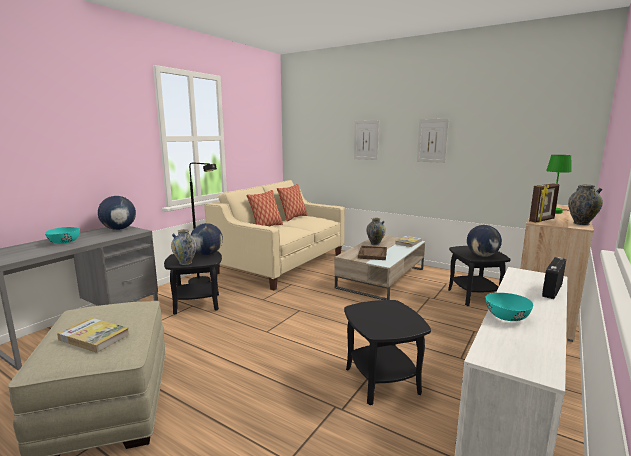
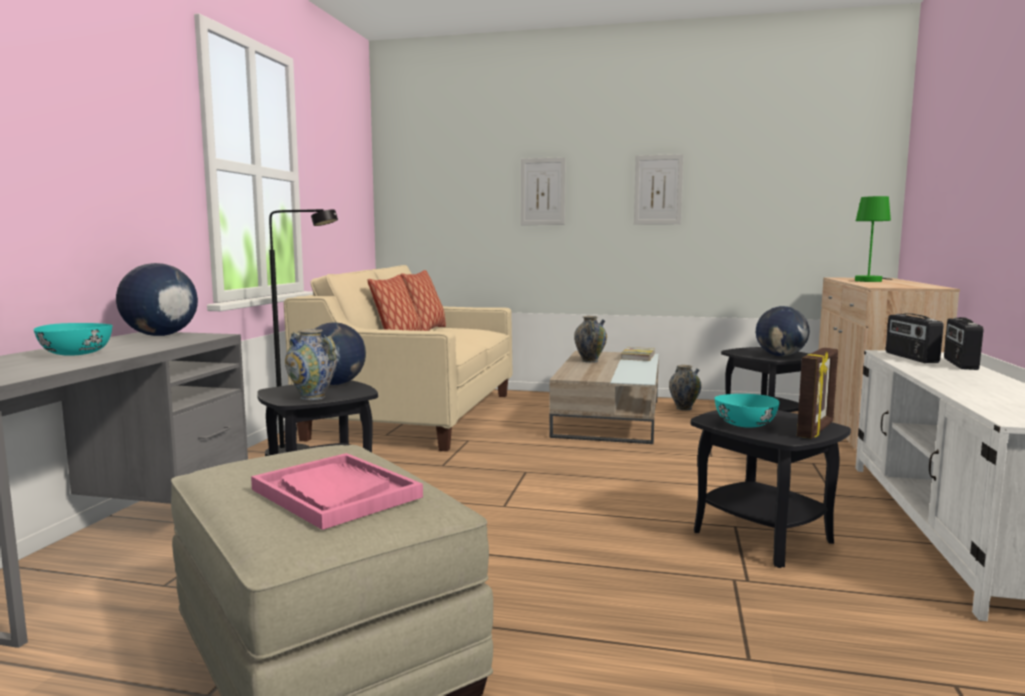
camera: 20 degrees left, 5 degrees down
(94, 337) = (335, 493): book -> pink tray
(372, 254) = (605, 372): brown tray -> none
(506, 317) = (962, 388): turquoise bowl -> turquoise bowl (745, 425)
(526, 279) = (910, 357): none -> radio
(542, 220) = (879, 285): picture frame -> picture frame (816, 430)
(581, 223) = (930, 286): vase -> vase (684, 408)

